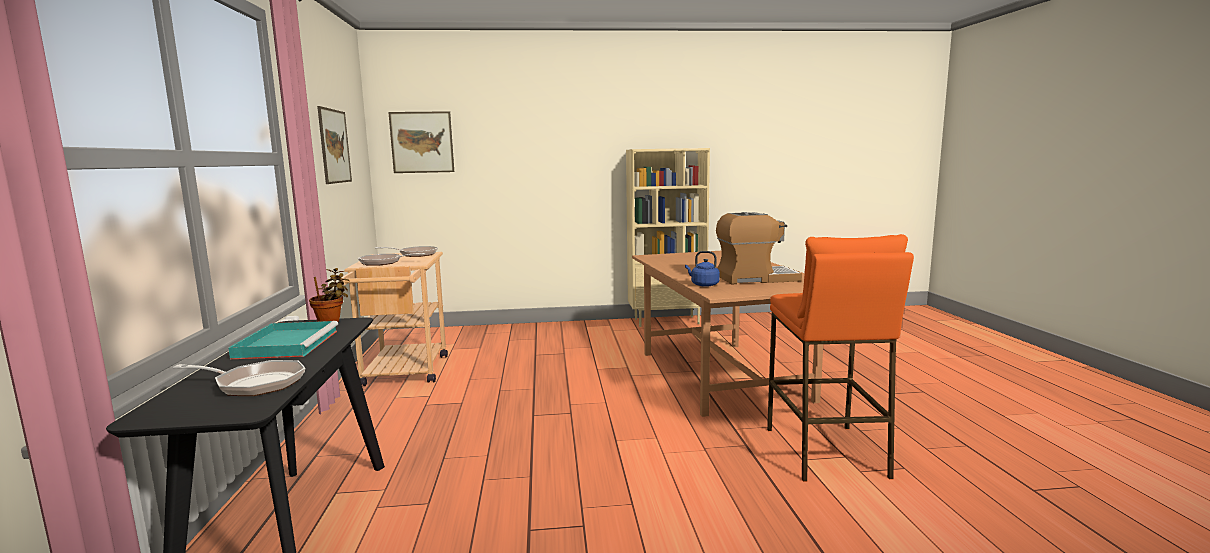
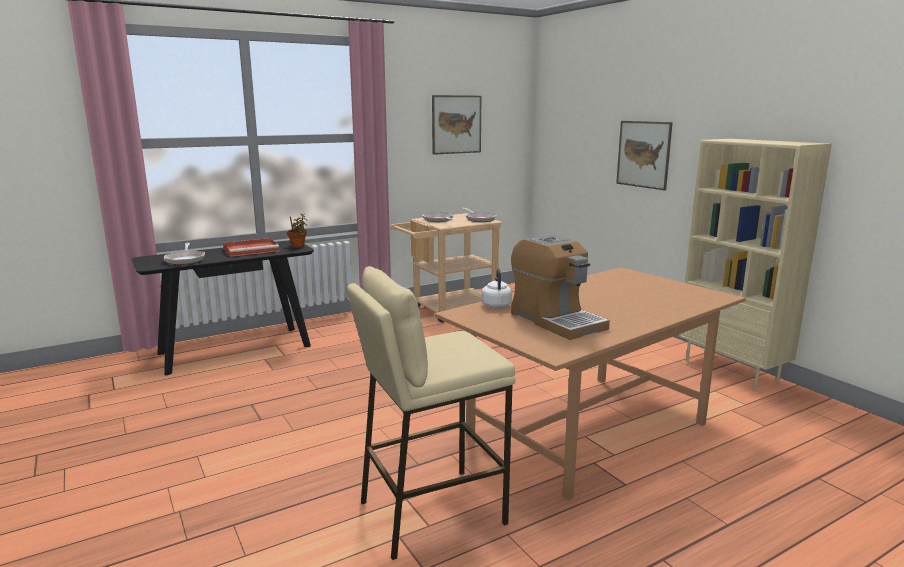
camera: 65 degrees right, 5 degrees up
(287, 343) = (252, 249): turquoise tray -> red tray
(422, 142) = (562, 119): picture -> picture (643, 154)
(703, 285) = (496, 305): blue kettle -> white kettle
(825, 452) = (430, 512): orange stool -> beige stool

